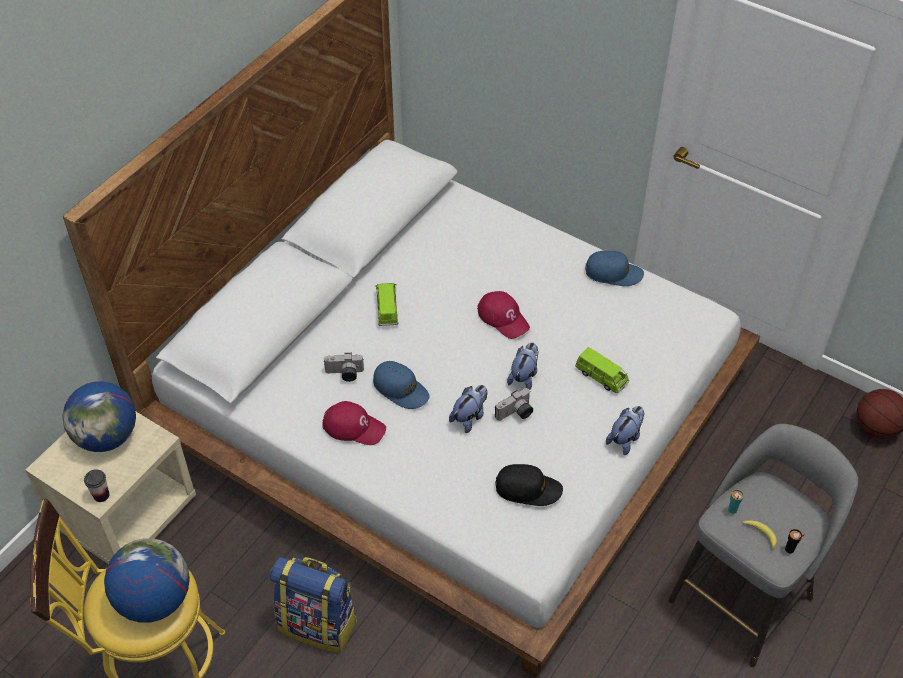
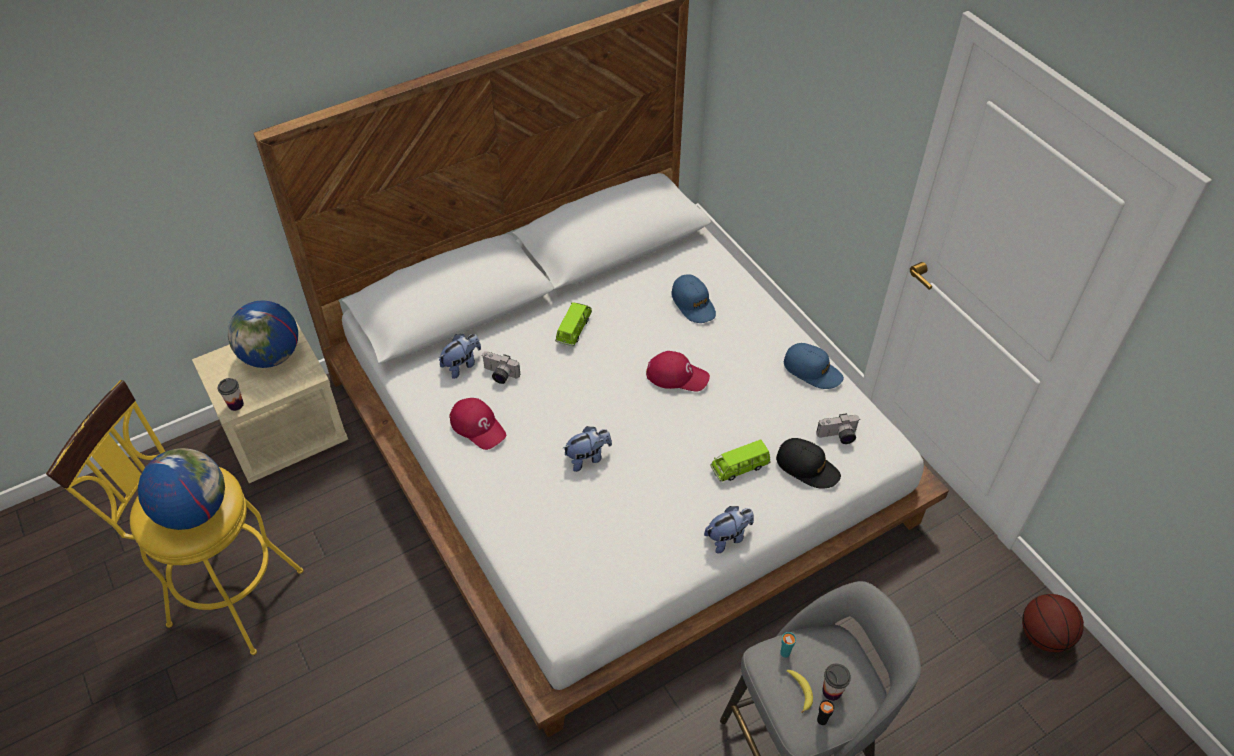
camera: 25 degrees right, 0 degrees up
(319, 624) = (384, 599): backpack -> none
(401, 389) = (541, 407): blue cap -> blue cap (693, 304)
(503, 317) = (677, 375): red cap -> red cap turned 60 degrees counterclockwise
(515, 414) = (634, 471): camera -> camera (838, 437)
(524, 376) = (665, 439): plush toy -> plush toy (462, 365)
(528, 489) = (601, 548): black cap -> black cap (807, 467)
(601, 377) = (739, 467): green toy car -> green toy car turned 90 degrees clockwise
(784, 524) = (831, 691): none -> cup

